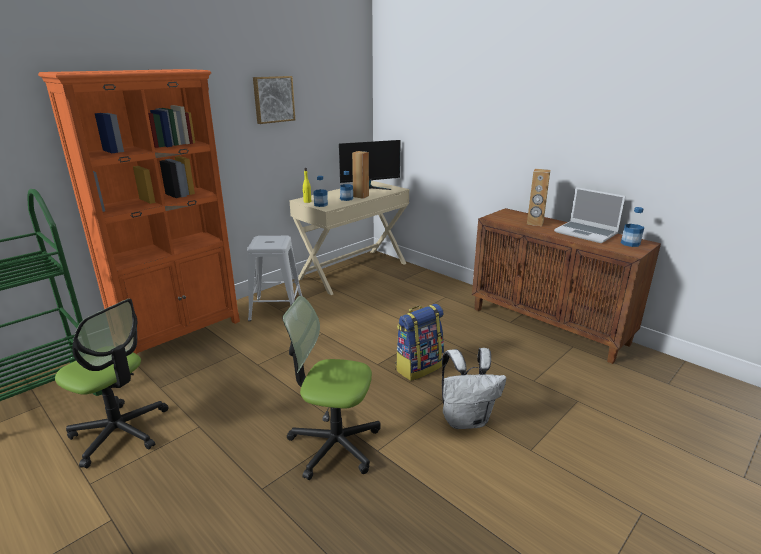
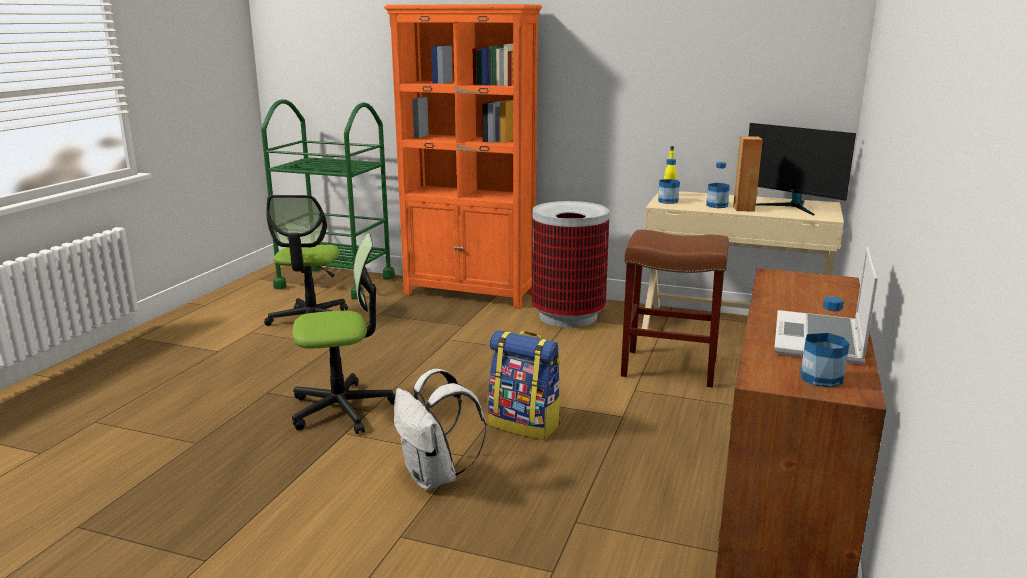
camera: 65 degrees right, 5 degrees down
(273, 99) = (658, 47): picture -> none
(276, 309) = (567, 316): white stool -> trash can
(334, 444) = (342, 409): office chair -> office chair turned 90 degrees clockwise
(383, 302) = (667, 368): none -> brown stool
(535, 223) = (804, 301): brown speaker -> none

